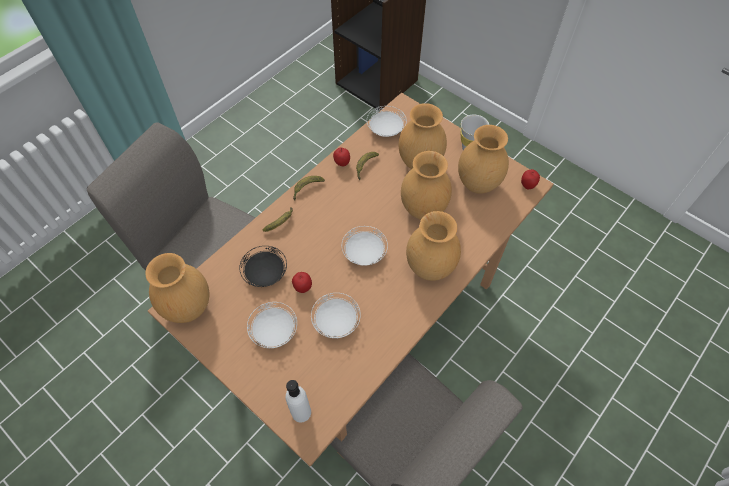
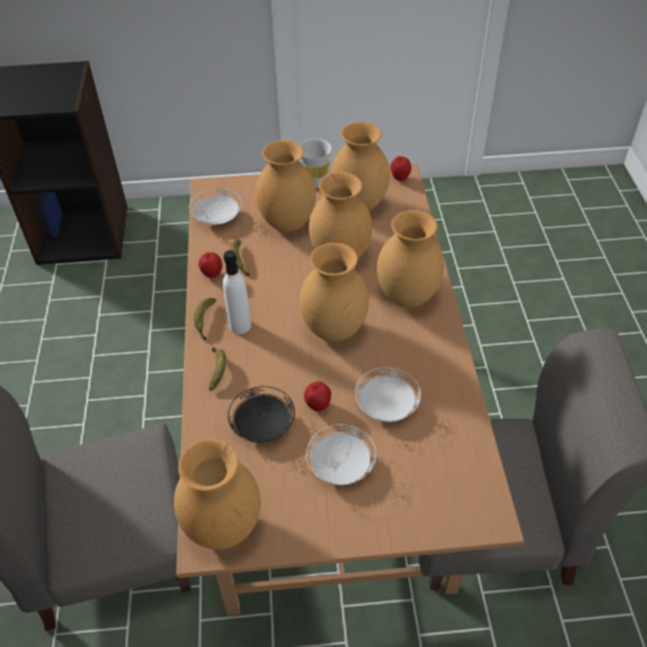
camera: 45 degrees left, 10 degrees down
(301, 412) = (459, 507): white bottle -> white bottle (240, 325)
(364, 253) = (335, 331): white plate -> brown vase

